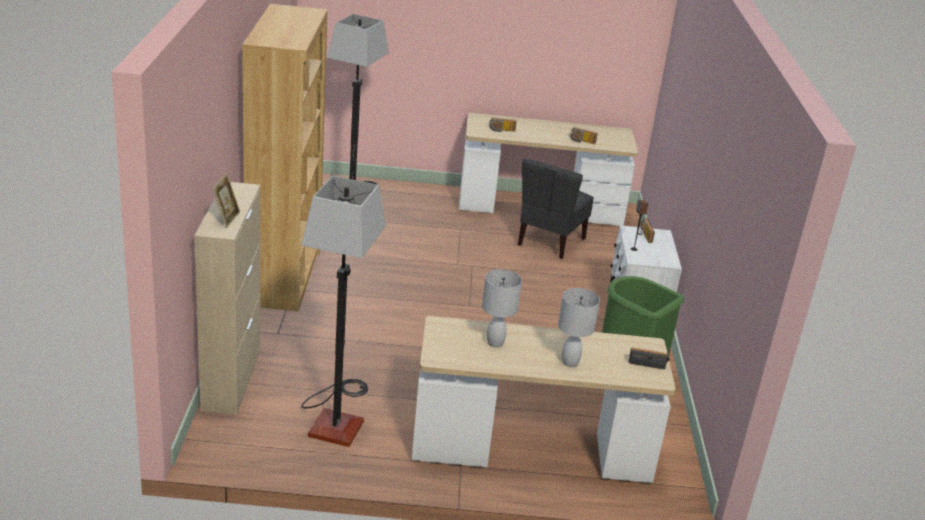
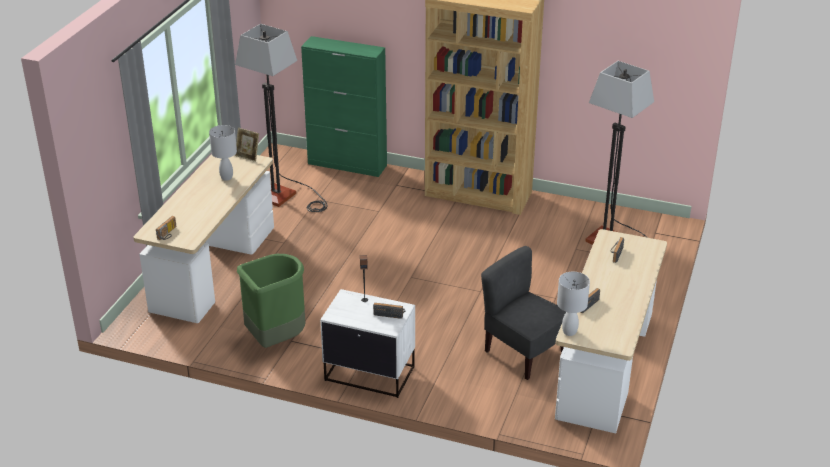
camera: 110 degrees right, 5 degrees up
(227, 218) = (328, 45): picture frame -> picture frame (248, 156)
(232, 378) = (347, 164): beige cabinet -> green cabinet
(569, 362) = (188, 201): white table lamp -> white table lamp (569, 331)

